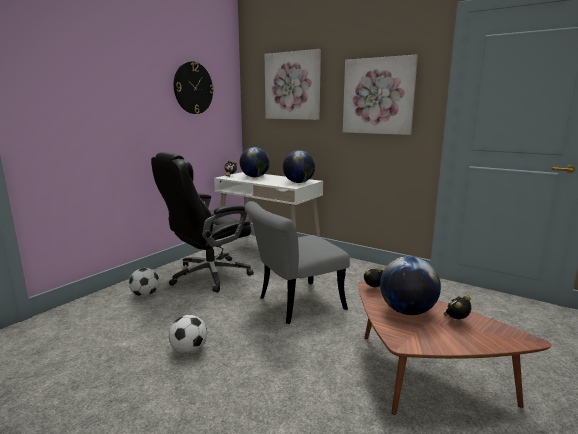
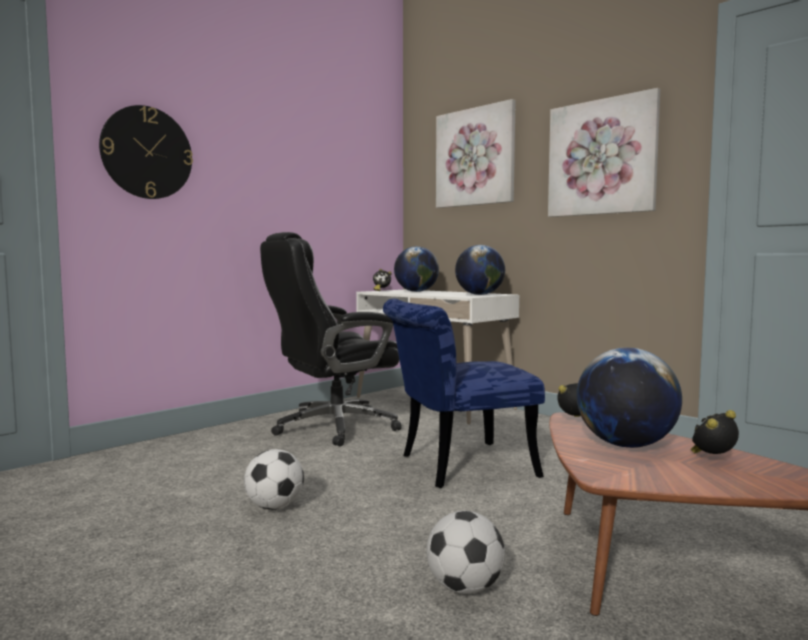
camera: 10 degrees right, 10 degrees down
(145, 295) = (234, 443): football -> football (465, 588)
(193, 88) = (332, 161): wall clock -> wall clock (147, 153)
(294, 304) = (455, 466): grey chair -> blue chair

